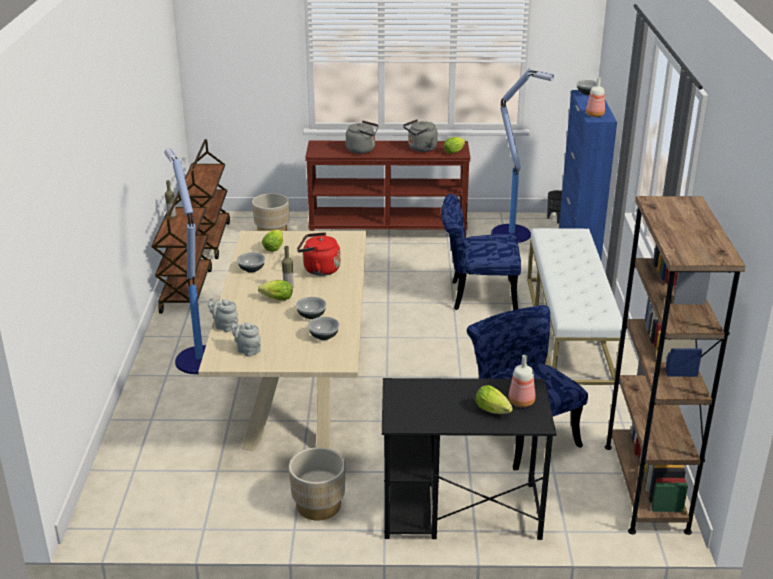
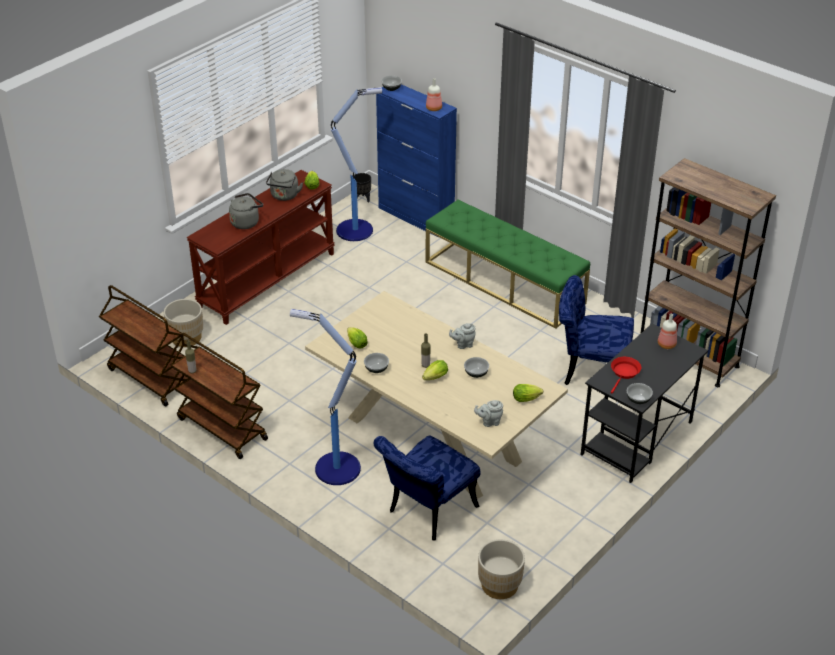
camera: 50 degrees left, 10 degrees up
(225, 326) = (445, 418): grey teapot -> grey teapot (463, 344)
(318, 506) = (572, 494): beige planter -> beige planter (499, 585)
(319, 269) = (416, 339): red kettle -> none
(323, 336) = (509, 381): bowl -> bowl (638, 400)
(432, 395) = (624, 373): none -> red frying pan
(476, 296) = (416, 295): blue chair -> blue chair (426, 512)
(494, 411) = (665, 359): lettuce -> lettuce (527, 399)
(569, 328) = (504, 282): white bench -> green bench

